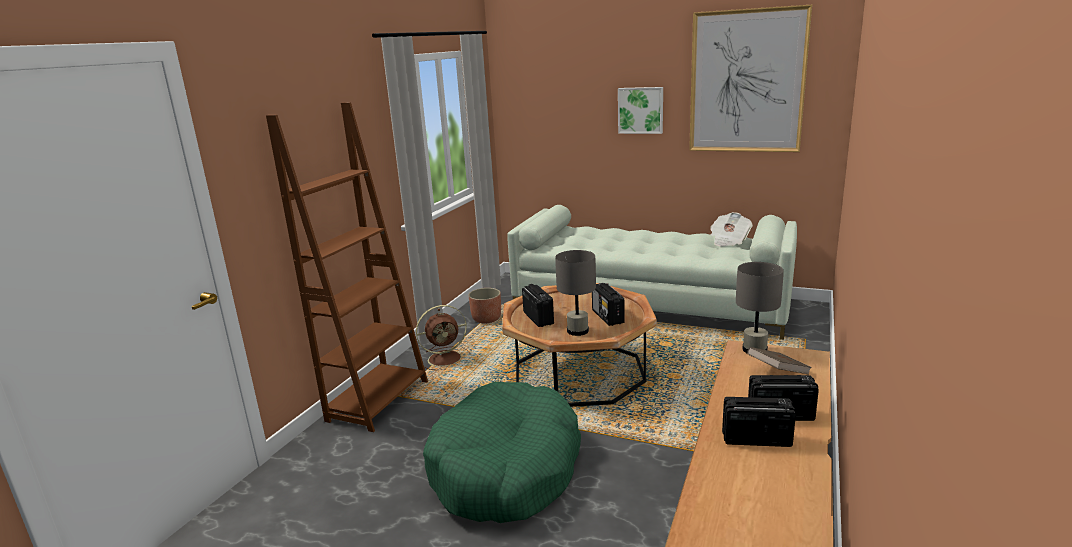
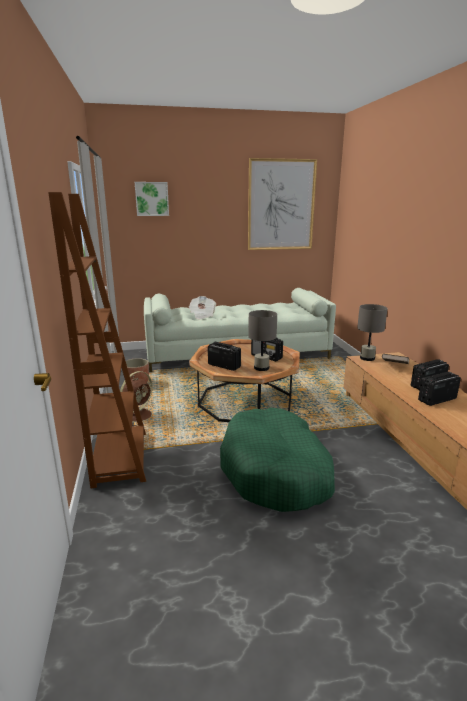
camera: 35 degrees left, 0 degrees up
(640, 110) = (215, 223): picture -> picture (152, 199)
(729, 241) = (281, 305): newspaper -> newspaper (202, 315)

